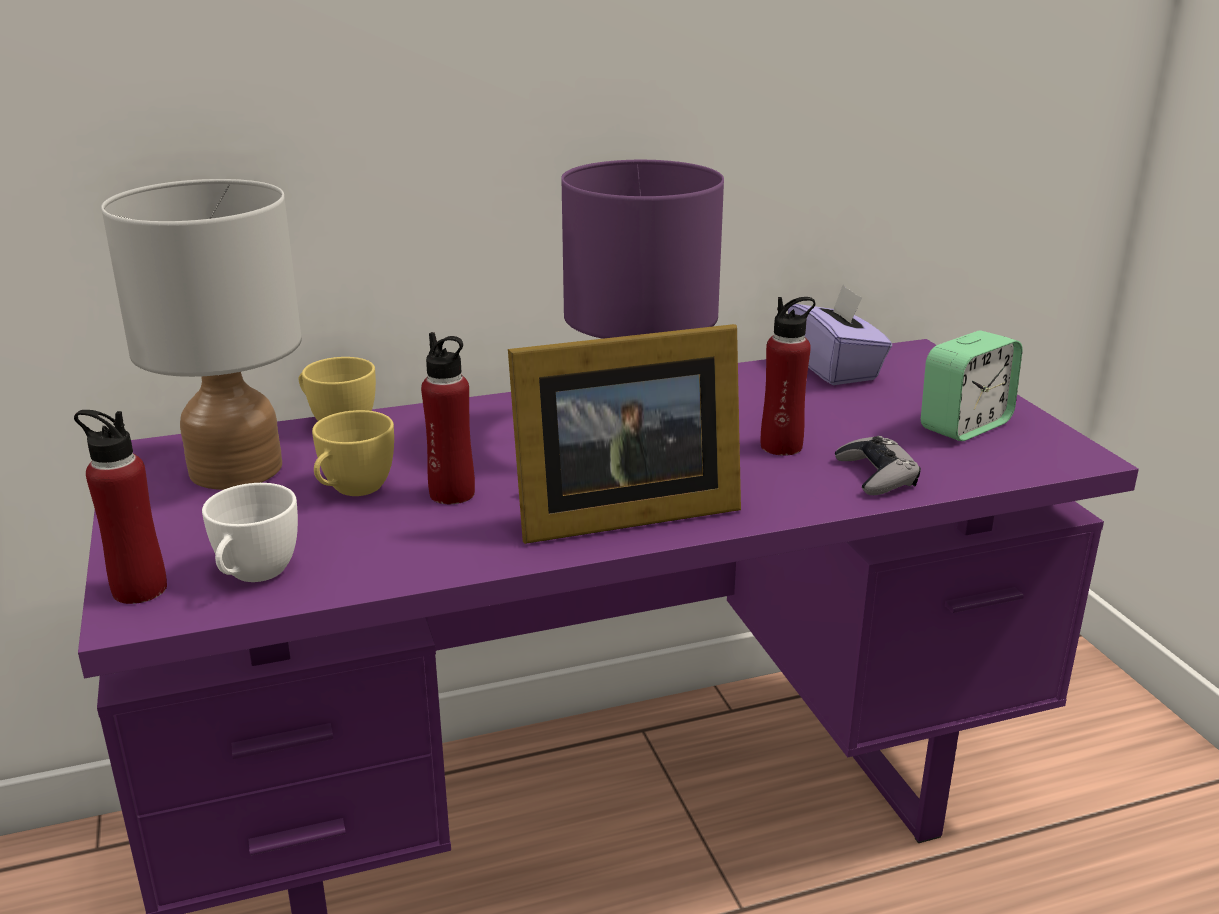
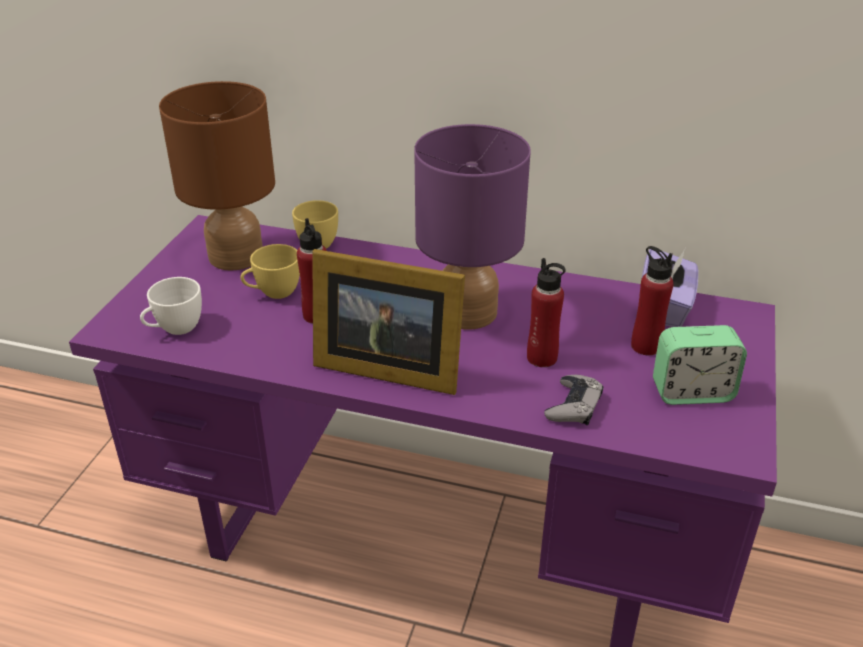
camera: 35 degrees right, 10 degrees up
(139, 589) = (123, 316): red bottle -> red bottle (645, 346)
(238, 469) = (237, 256): grey table lamp -> brown table lamp

